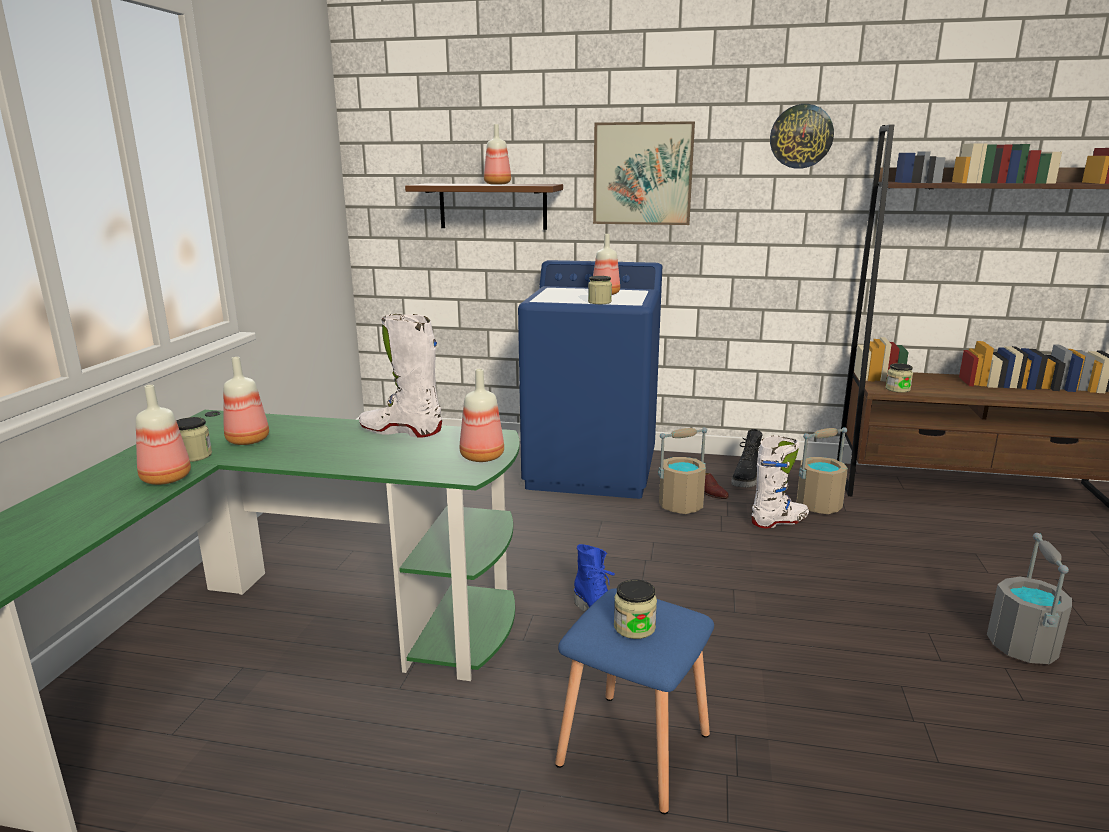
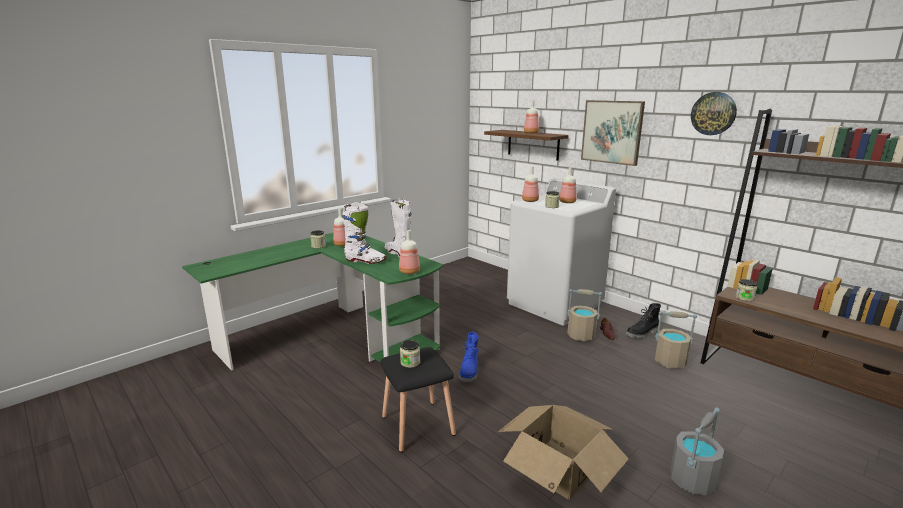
camera: 35 degrees right, 0 degrees up
(167, 479) = (299, 252): bottle -> bottle (530, 201)
(592, 470) = (555, 304): blue washing machine -> white washing machine
(634, 751) = (417, 426): blue stool -> black stool
(779, 521) = (630, 362): white boot -> white boot (365, 261)
(891, 710) = (558, 468): none -> cardboard box

